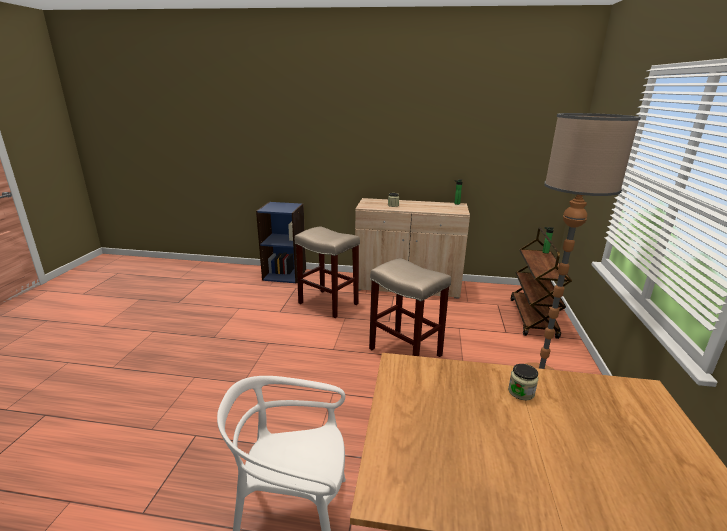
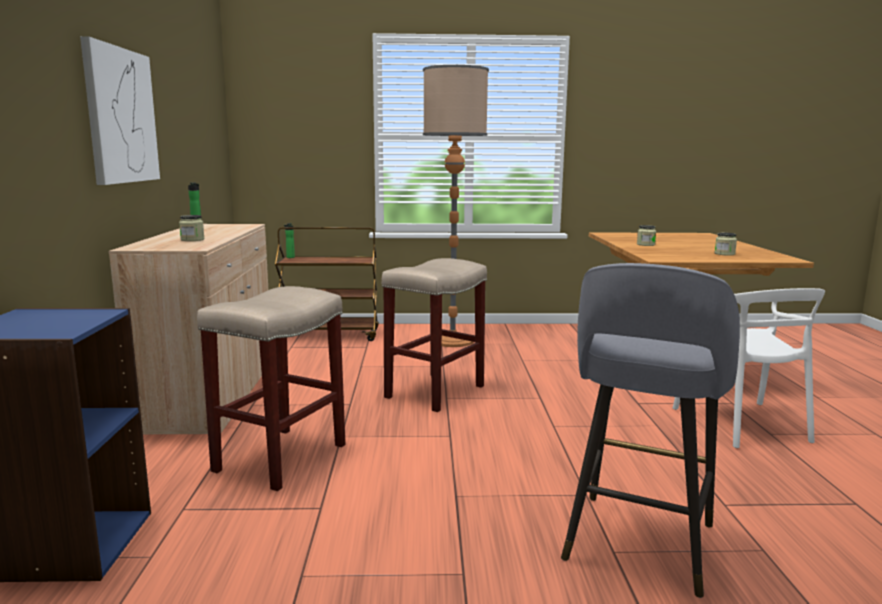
camera: 100 degrees left, 10 degrees down
(192, 386) = (638, 544): none -> grey stool
(395, 141) = (120, 116): none -> picture
(437, 439) = (724, 254): none -> jar

